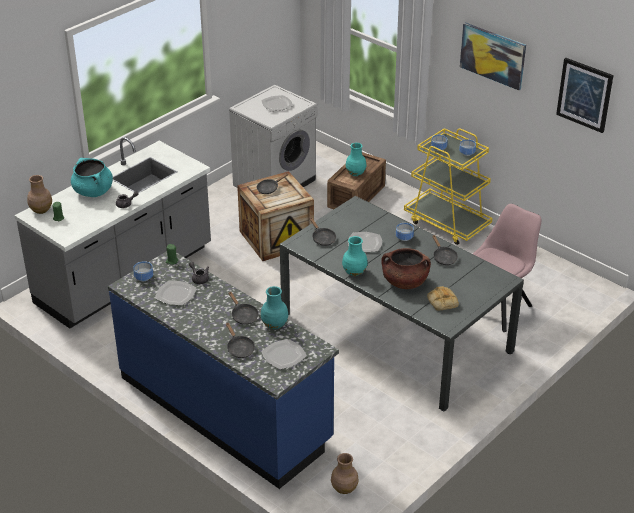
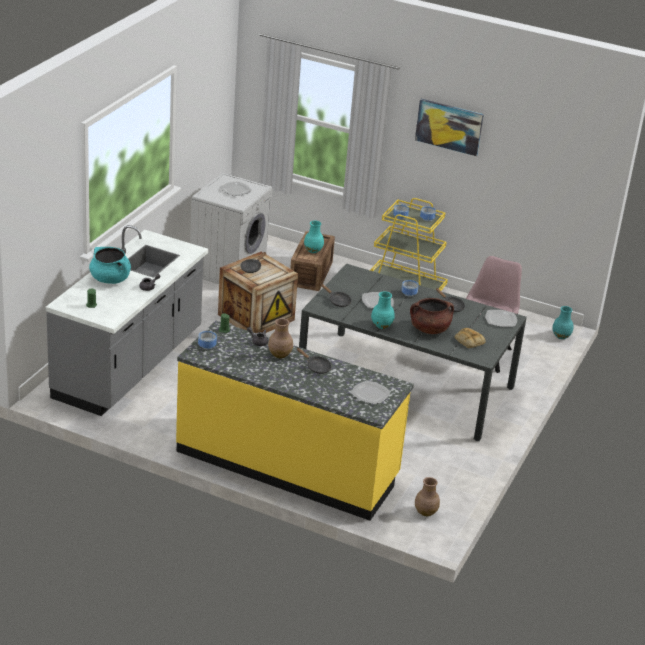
camera: 20 degrees left, 5 degrees down
(41, 210) = (69, 300): brown vase -> brown vase (279, 355)
(176, 294) = (245, 357): plate -> plate (501, 320)
(225, 409) = (287, 464): blue counter -> yellow counter
(239, 348) = (328, 393): black frying pan -> none
(275, 325) = (348, 371): turquoise vase -> turquoise vase (561, 336)
(584, 94) = (541, 154): picture -> none

